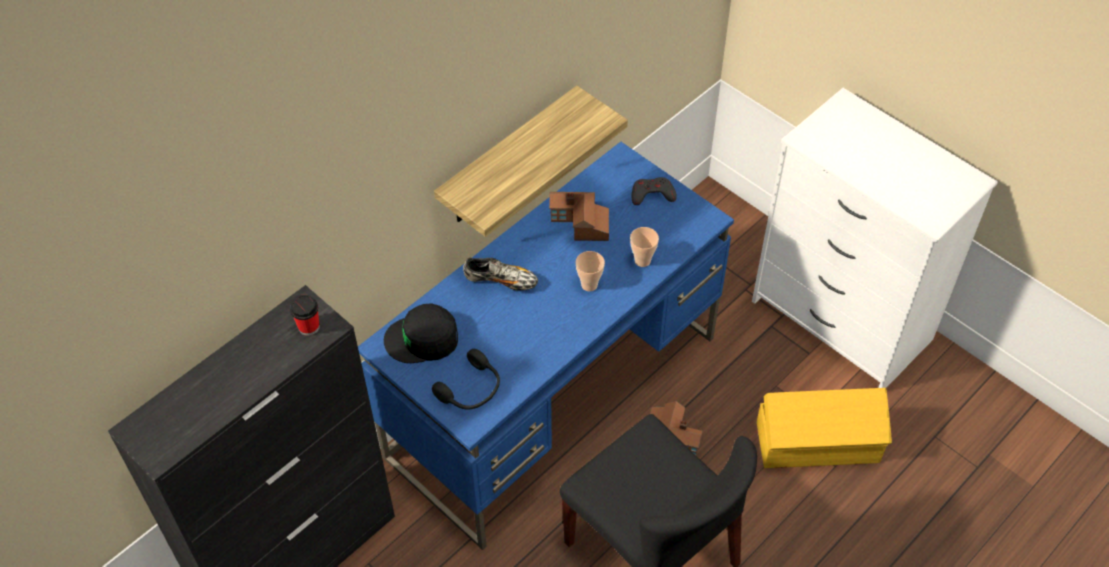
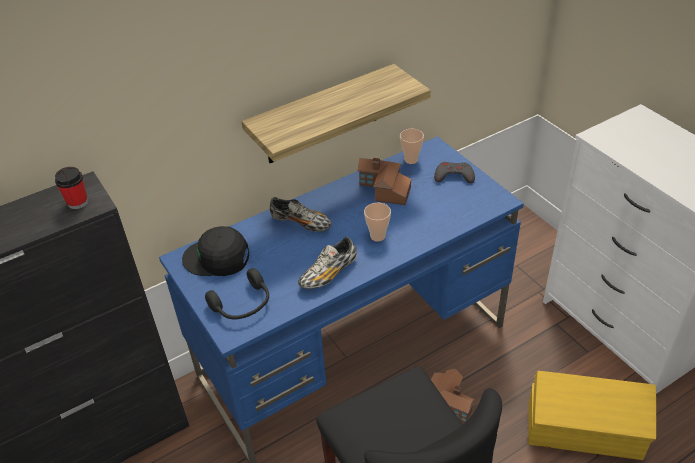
camera: 15 degrees right, 10 degrees down
(550, 338) = (328, 274): none -> shoe
(642, 260) = (431, 224): cup -> cup (411, 160)

